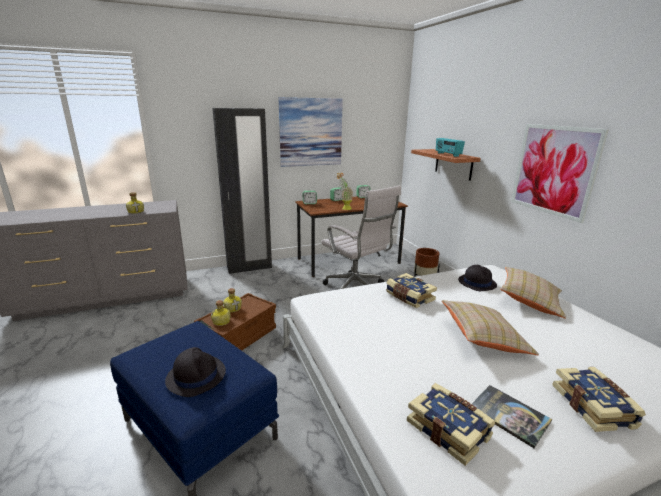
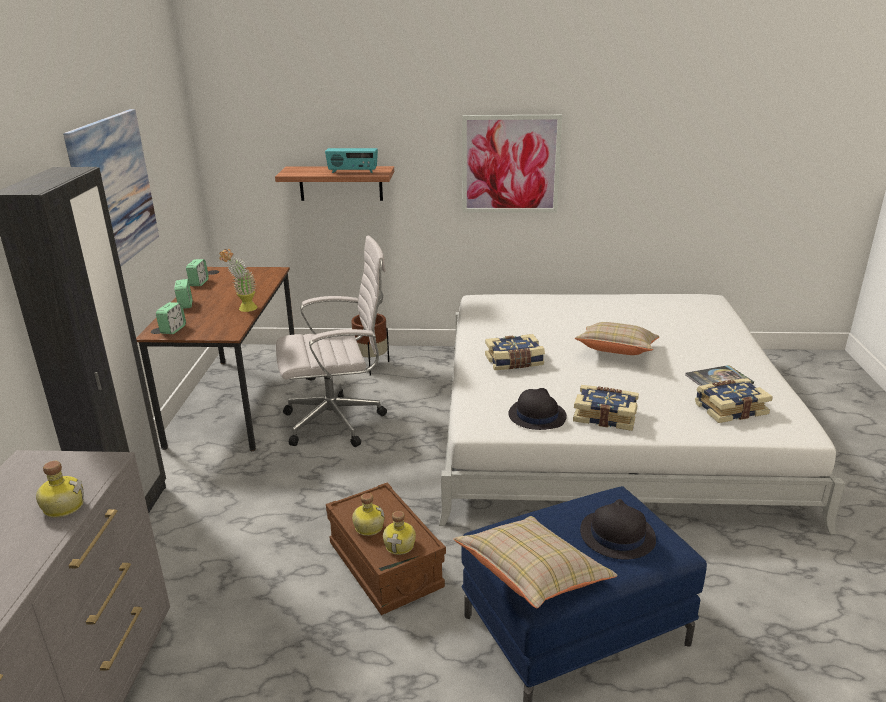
camera: 65 degrees left, 5 degrees up
(477, 282) = (505, 317): black hat -> black hat (536, 415)
(529, 301) = (561, 308): beige pillow -> beige pillow (533, 577)
(594, 406) = (717, 346): book -> book (605, 416)

